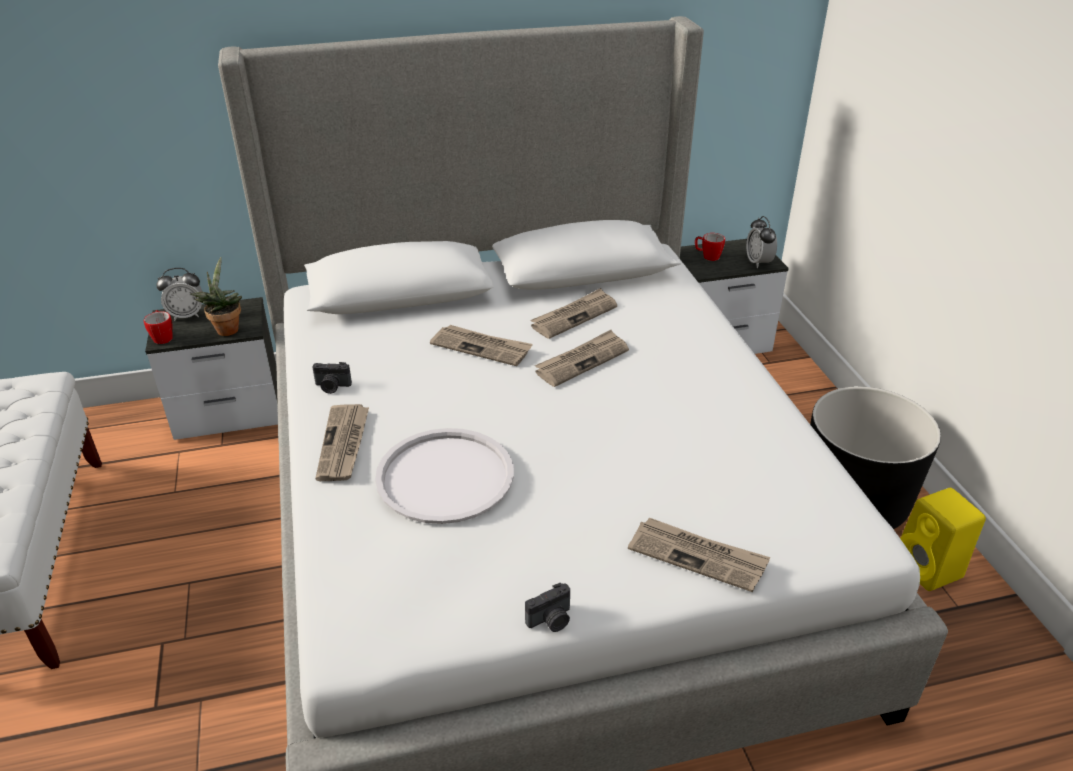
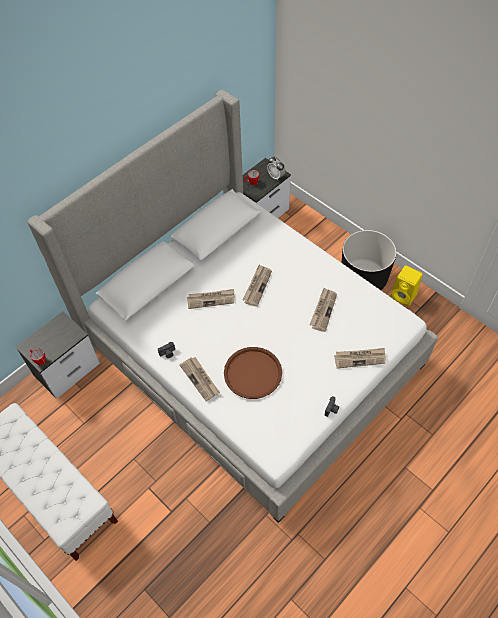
camera: 30 degrees left, 20 degrees up
(187, 315) = (37, 341): alarm clock -> none
(226, 329) = (65, 339): potted plant -> none
(445, 476) = (252, 373): white tray -> brown tray
(574, 316) = (234, 261): newspaper -> newspaper (323, 310)

